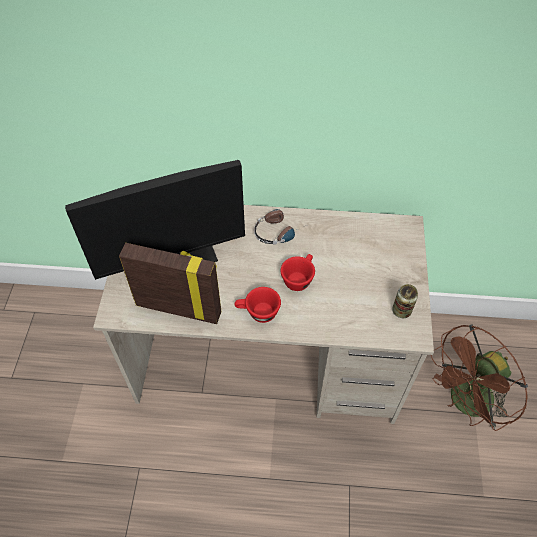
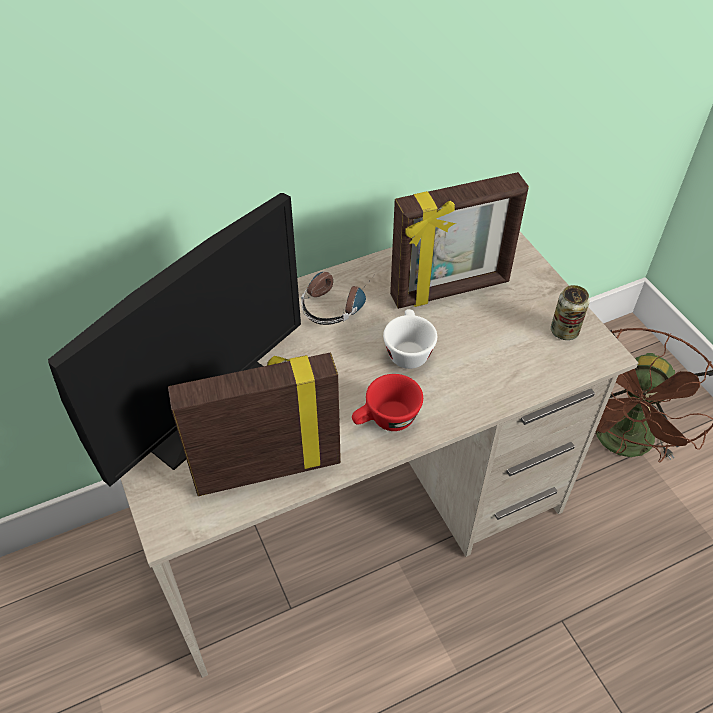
camera: 30 degrees left, 5 degrees down
(299, 278) = (407, 350): red cup -> white cup
(351, 253) = (450, 290): none -> picture frame

